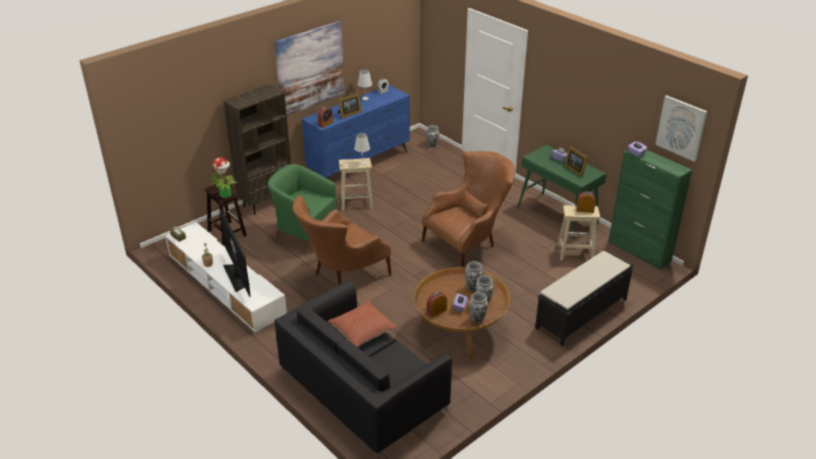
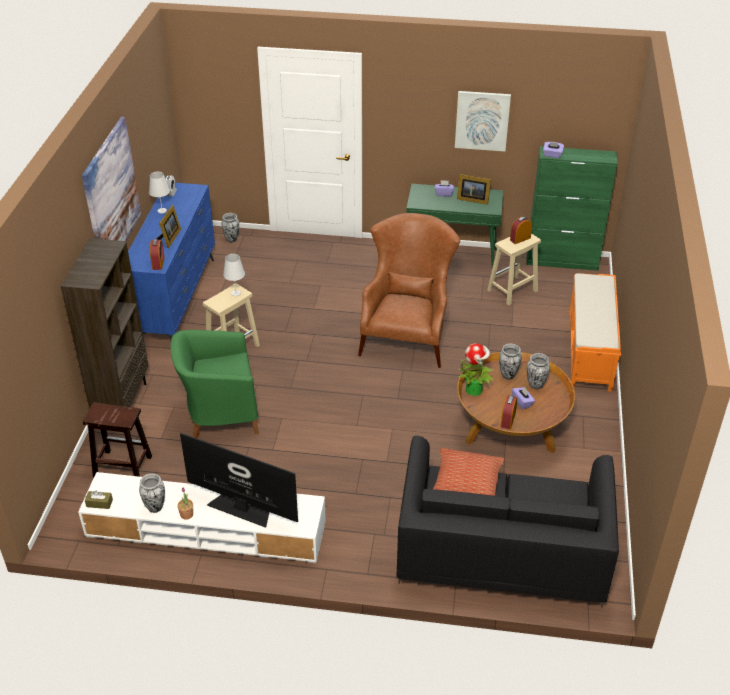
camera: 40 degrees left, 5 degrees up
(226, 194) = (122, 414): potted plant -> potted plant (474, 389)
(341, 275) = (324, 441): brown armchair -> none
(477, 319) = (553, 405): vase -> vase (155, 507)
(581, 314) = (589, 350): black bench -> orange bench
(681, 128) = (597, 110): picture -> picture (482, 120)

